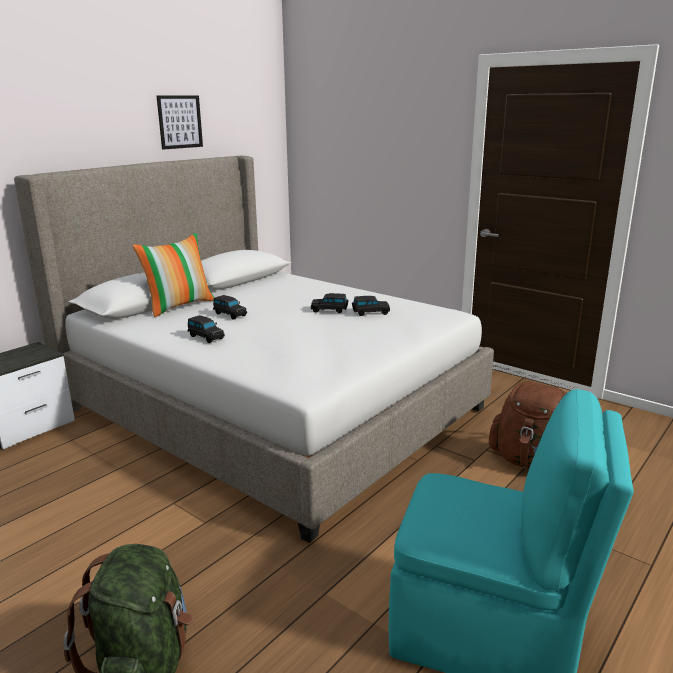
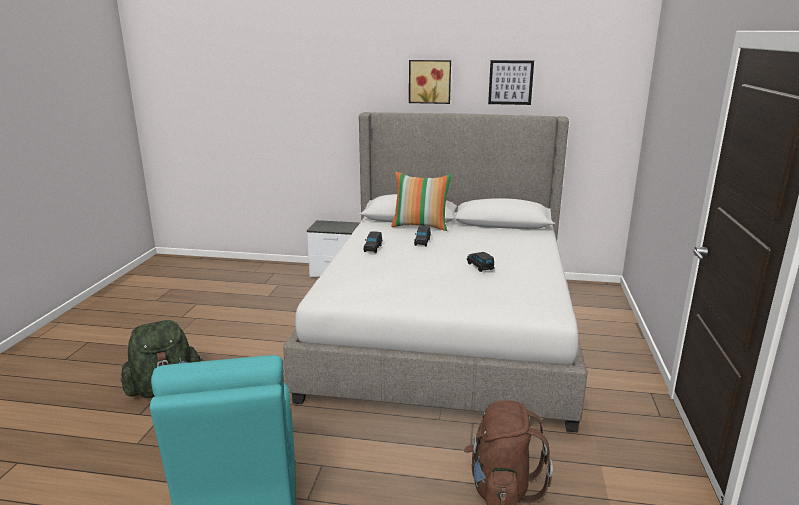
camera: 60 degrees right, 0 degrees up
(92, 125) = (430, 81): none -> picture
(370, 313) = (498, 281): black toy car -> none

